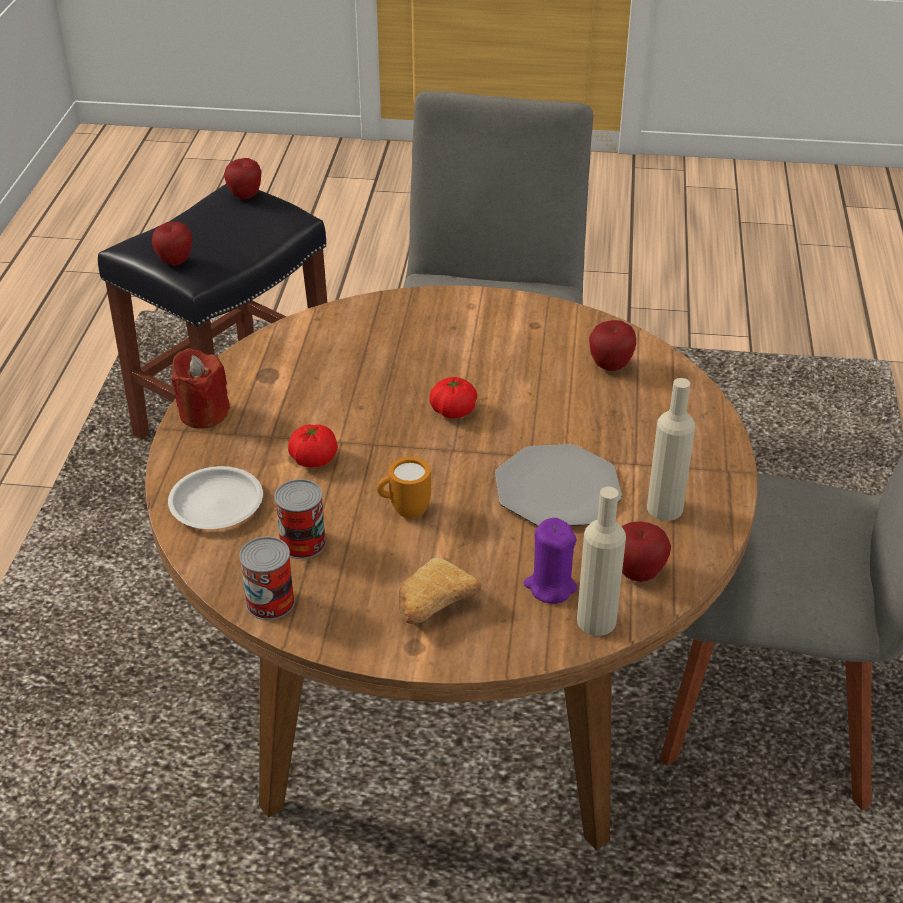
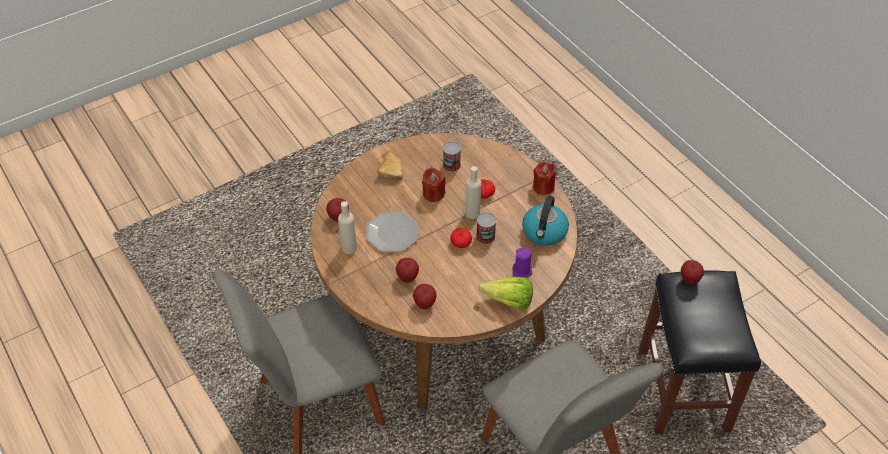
camera: 140 degrees right, 10 degrees up
(217, 504) = (493, 160): white plate -> none
(245, 196) = (727, 344): apple -> apple (407, 278)
(270, 602) = (438, 143): can -> can (485, 237)
(302, 355) = (544, 232): none -> kettle
(404, 510) = (433, 194): orange mug -> red candle
(480, 313) = (504, 300): none -> lettuce
(550, 586) = (362, 197): purple candle -> purple candle (522, 271)
(596, 621) = (338, 194): beige bottle -> beige bottle (472, 213)

